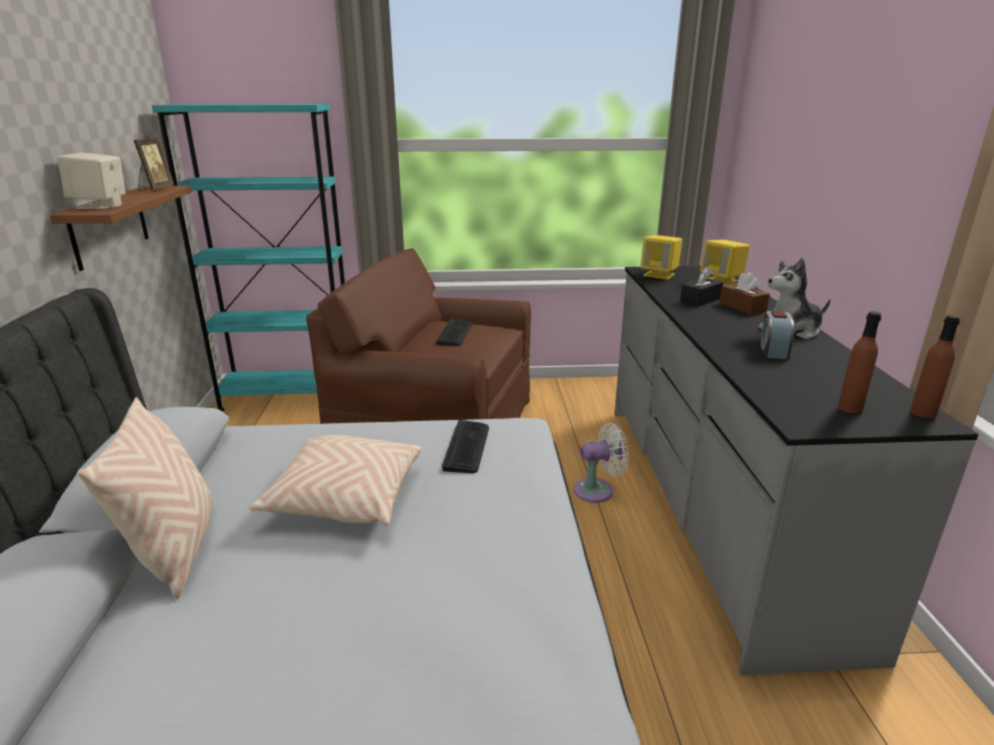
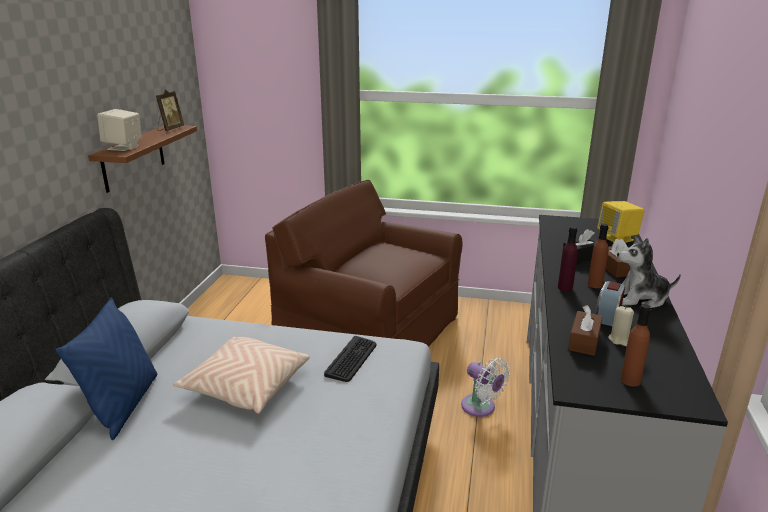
camera: 15 degrees right, 0 degrees up
(176, 549) = (124, 405): beige pillow -> blue pillow
(289, 397) = (265, 290): turquoise bookcase -> none
(455, 333) = (387, 257): keyboard -> none
(598, 490) = (481, 408): white fan -> white fan turned 45 degrees clockwise
(659, 275) = (564, 226): yellow speaker -> none
(707, 329) = (565, 288): none -> purple bottle
(770, 376) = (584, 341): none -> brown tissue box
(804, 370) = (619, 339): none -> beige candle
(923, 413) = (693, 394): brown bottle -> brown bottle (595, 284)

